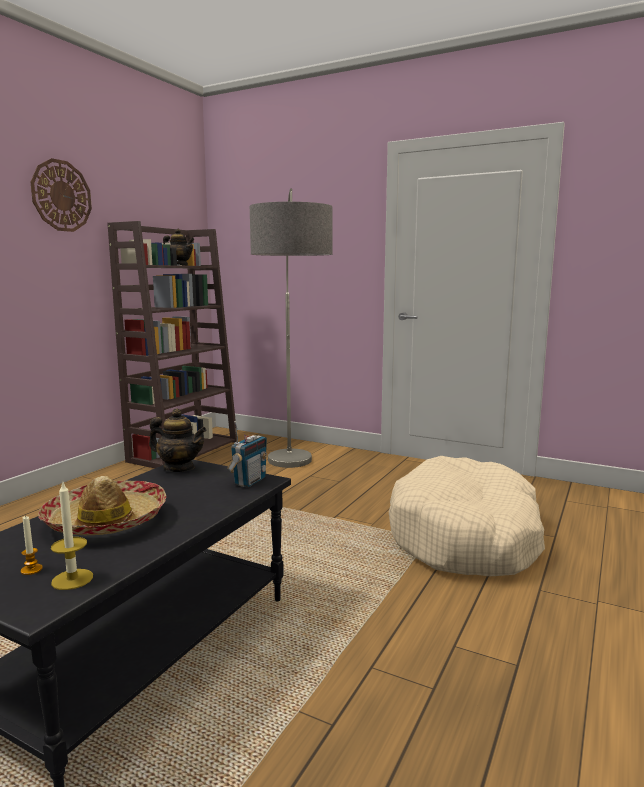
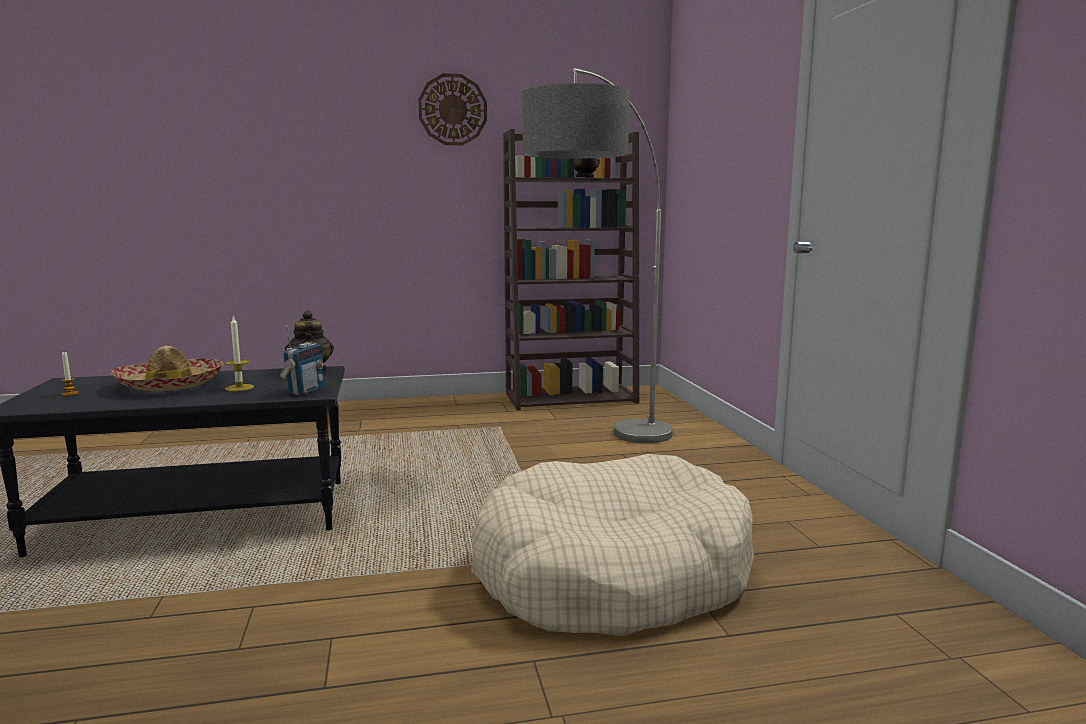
camera: 50 degrees right, 0 degrees up
(72, 579) = (59, 403): candle -> candle (239, 388)
(249, 481) = (305, 391): radio -> radio turned 60 degrees counterclockwise

